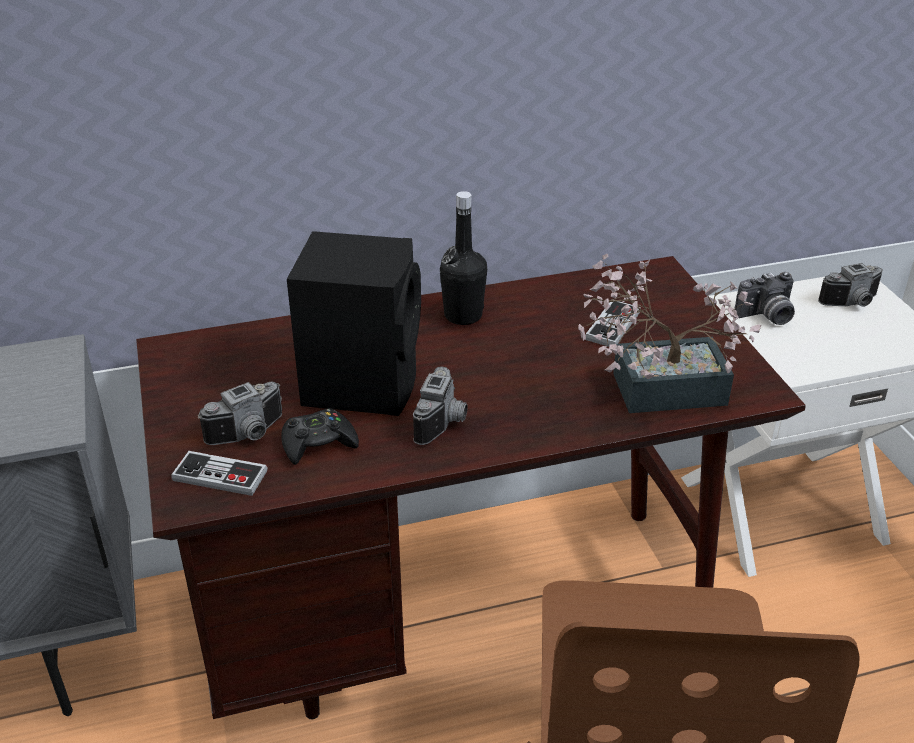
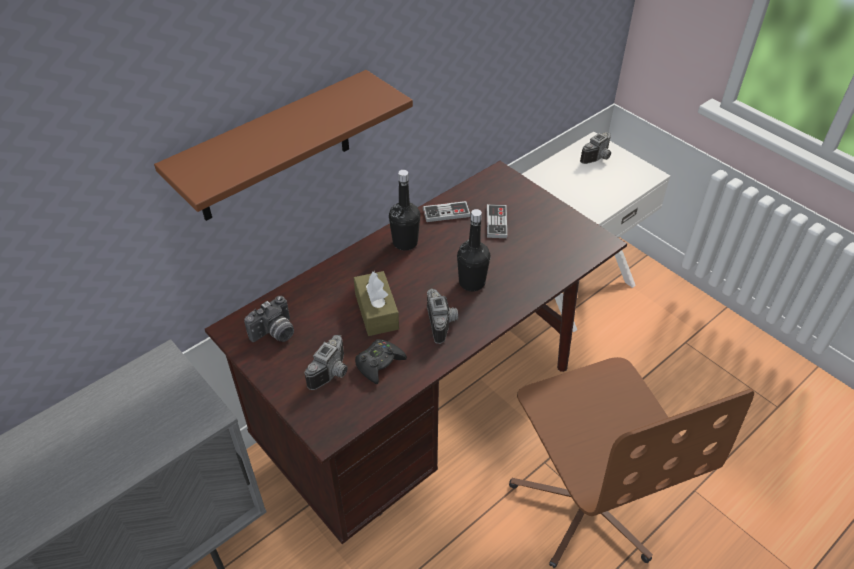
camera: 25 degrees left, 10 degrees up
(220, 476) = (335, 408): game controller -> game controller (446, 213)
(275, 103) = (273, 148): none -> brown shelf
(362, 382) = (376, 311): black speaker -> brown tissue box
(522, 386) = (472, 282): none -> black bottle
(655, 389) = (545, 259): potted plant -> none
(766, 317) = (558, 181): camera -> camera (275, 333)

